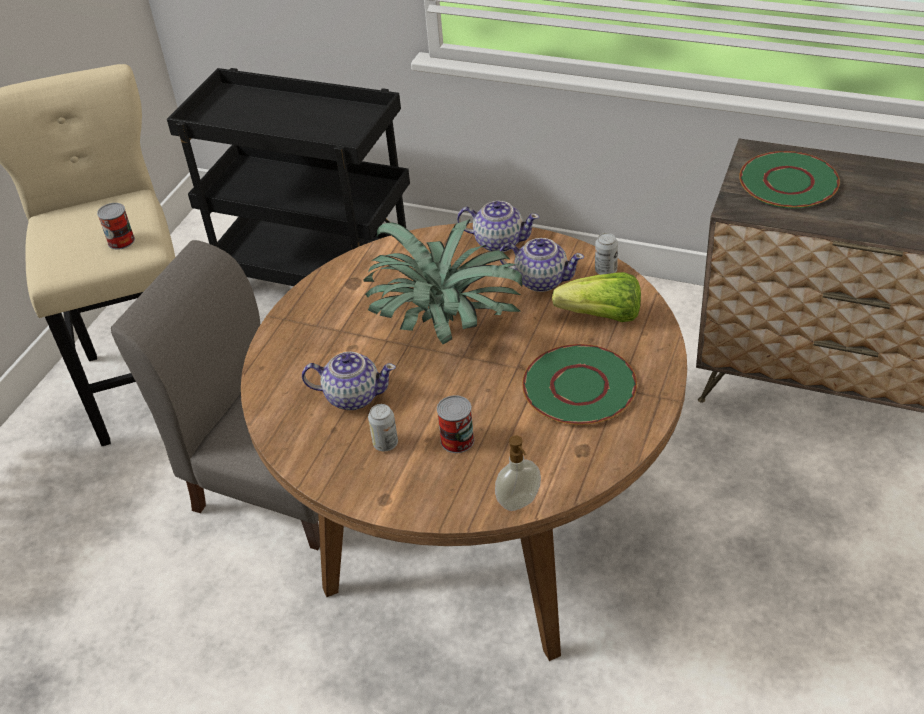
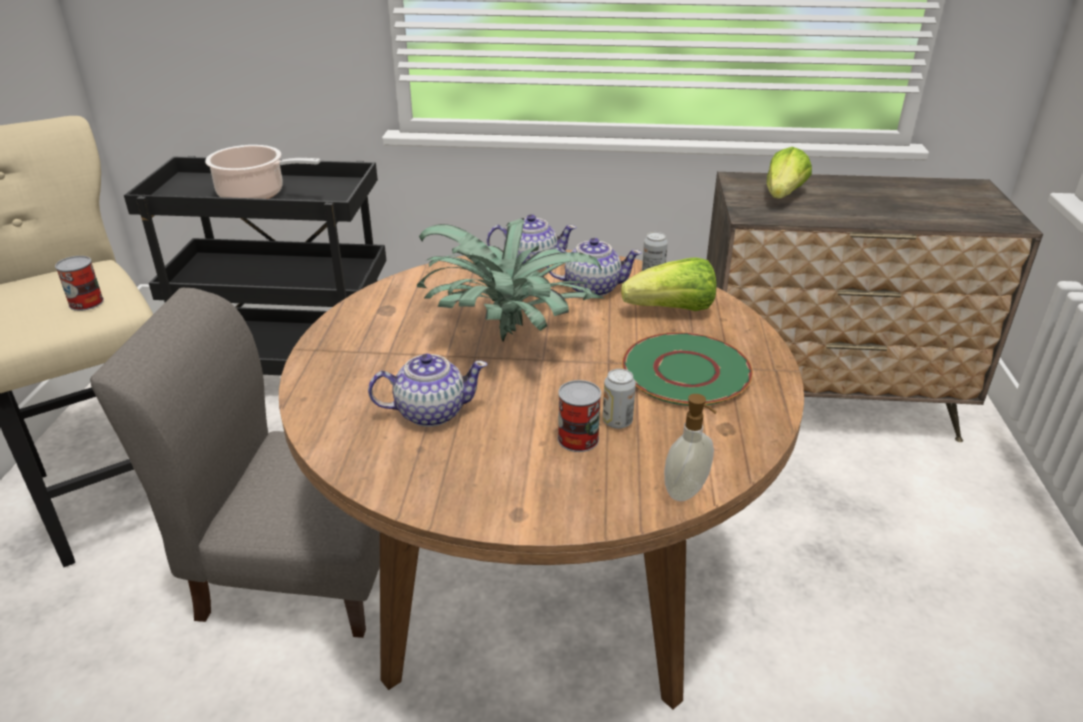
camera: 20 degrees left, 10 degrees down
(283, 120) = (255, 194): none -> cooking pot
(385, 444) = (492, 454): can -> can (617, 421)
(789, 182) = (783, 195): green plate -> lettuce

